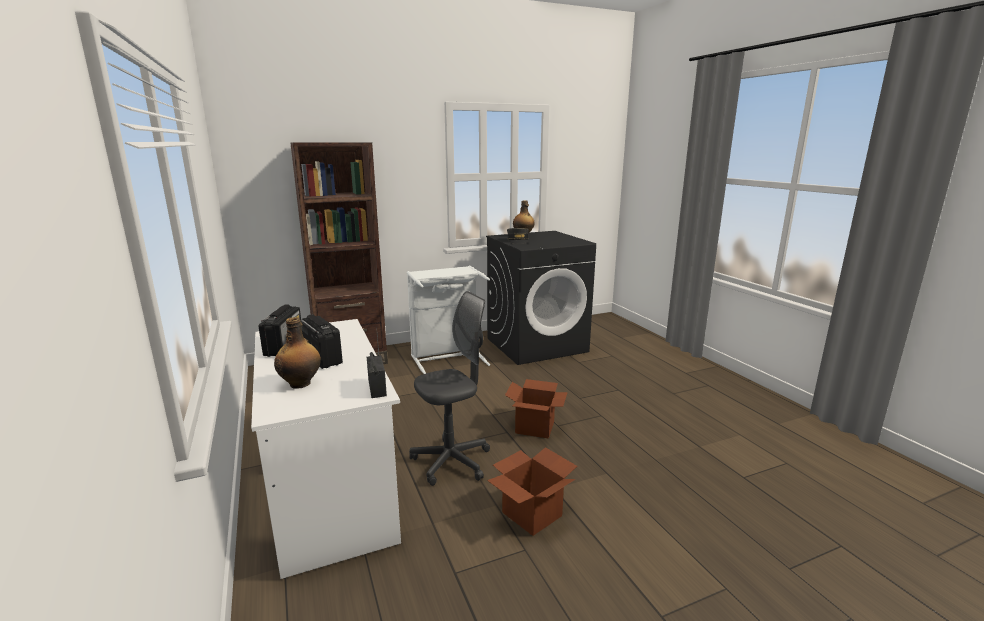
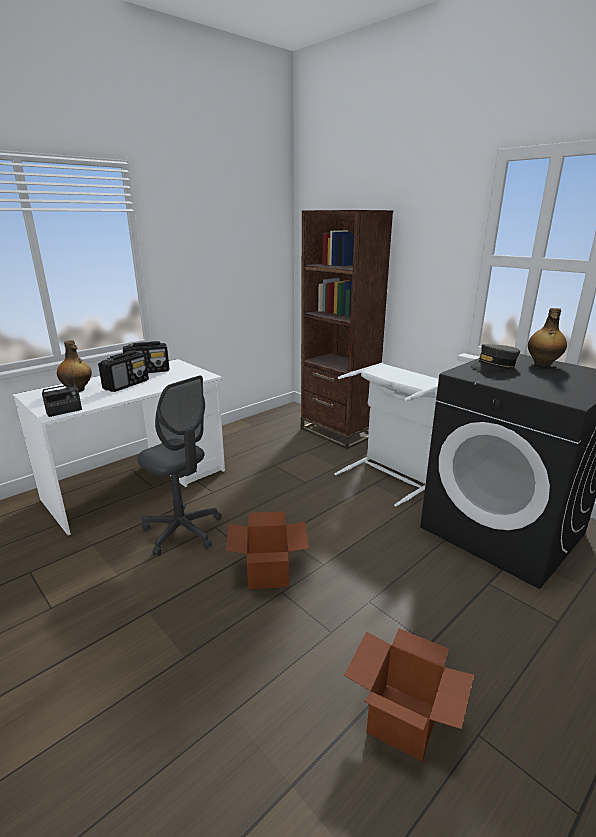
camera: 70 degrees right, 5 degrees up
(532, 514) = (102, 602): cardboard box -> cardboard box (403, 721)

